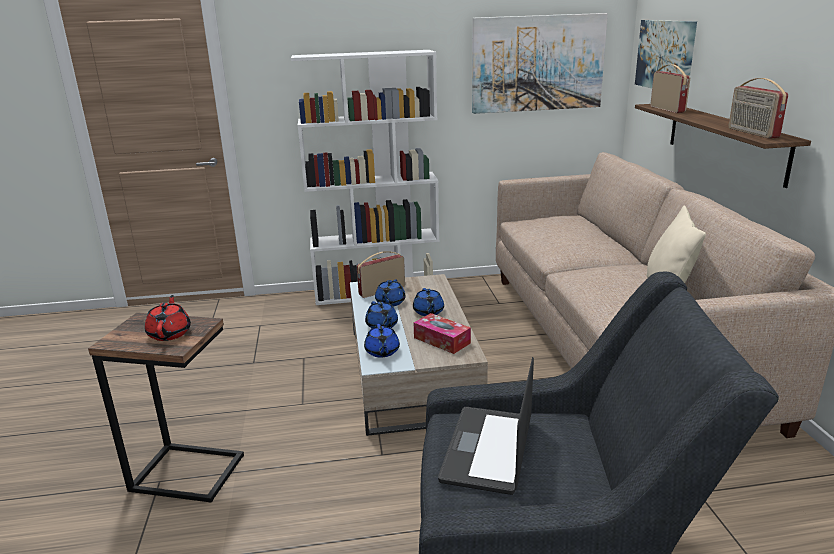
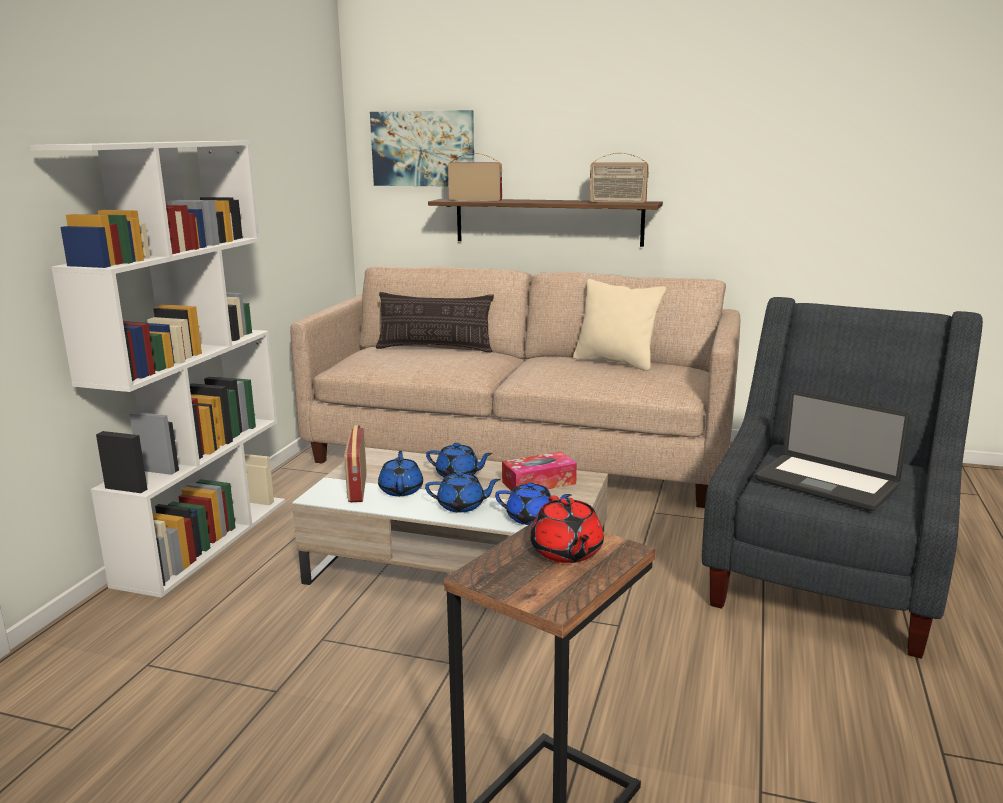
camera: 65 degrees left, 5 degrees down
(170, 333) = (566, 552): red teapot -> red teapot turned 120 degrees counterclockwise
(390, 302) = (401, 489): blue teapot -> blue teapot turned 135 degrees counterclockwise
(537, 63) = (288, 163): picture -> none
(593, 230) = (435, 348): none -> pillow

